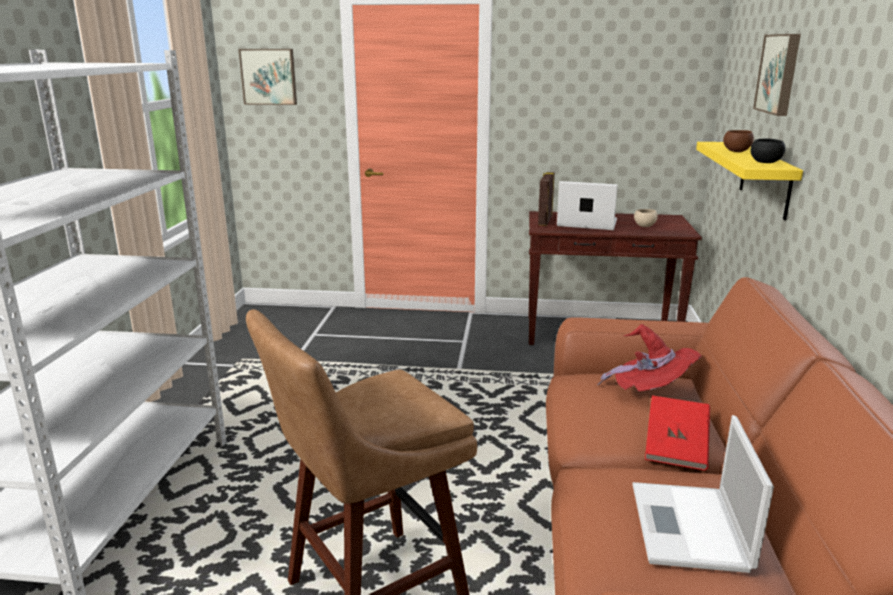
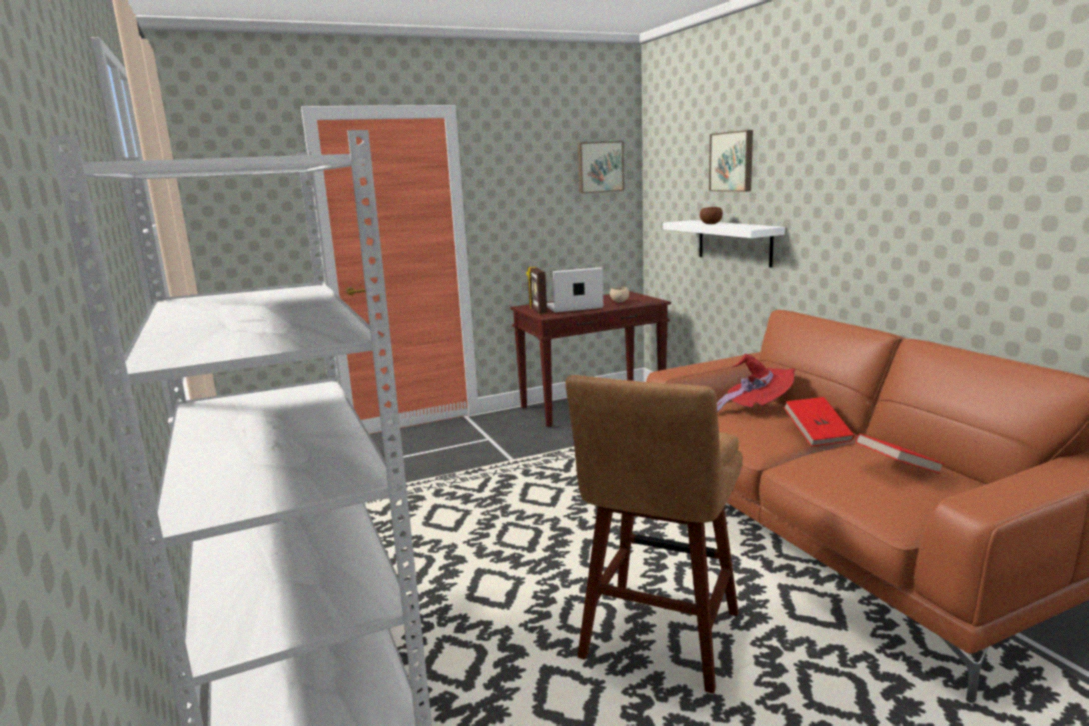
camera: 30 degrees left, 5 degrees down
(269, 76) = (224, 199): picture -> picture (599, 167)
(690, 528) = (897, 469): laptop -> red book
(765, 162) = (750, 226): black bowl -> none
(765, 179) = (734, 242): yellow shelf -> white shelf

